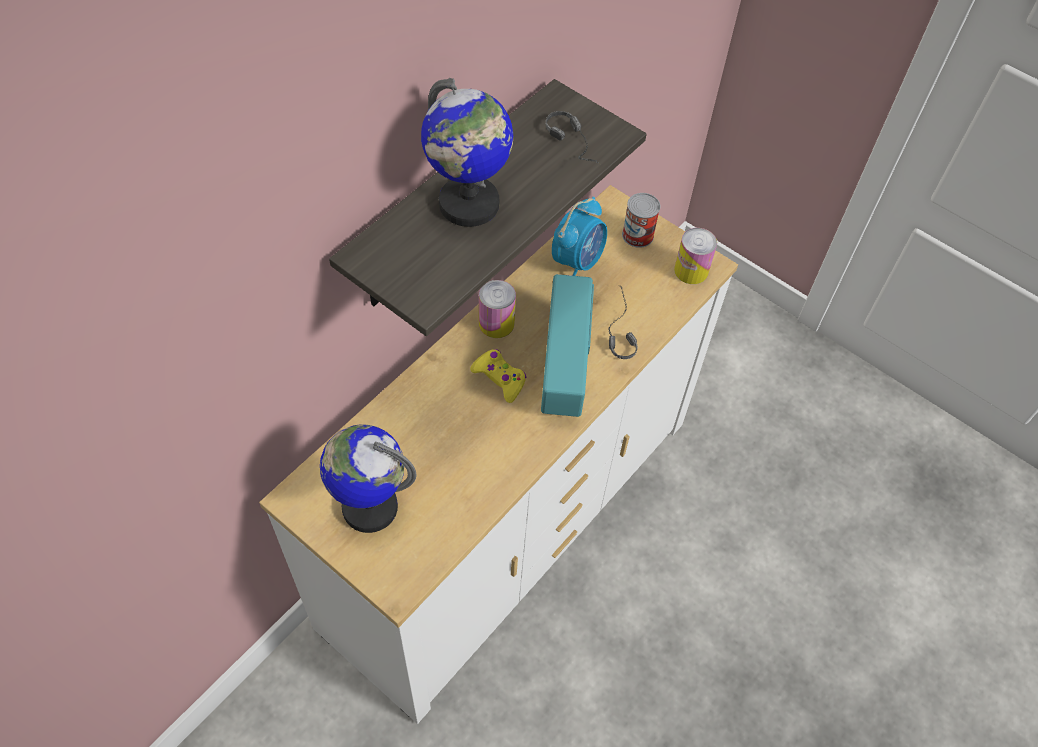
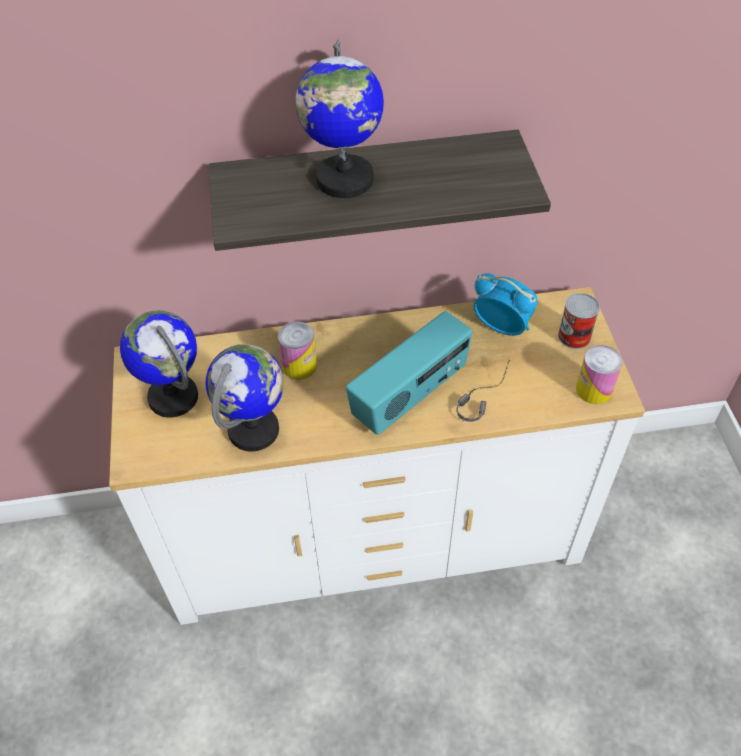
camera: 45 degrees right, 5 degrees down
(472, 484) = (254, 430): none -> globe
(496, 323) = (390, 333): can -> can (299, 365)
(500, 378) = (352, 372): yellow game controller -> none
(577, 261) = (502, 326): alarm clock -> alarm clock turned 135 degrees counterclockwise
(578, 146) = (479, 184): headphones -> none

